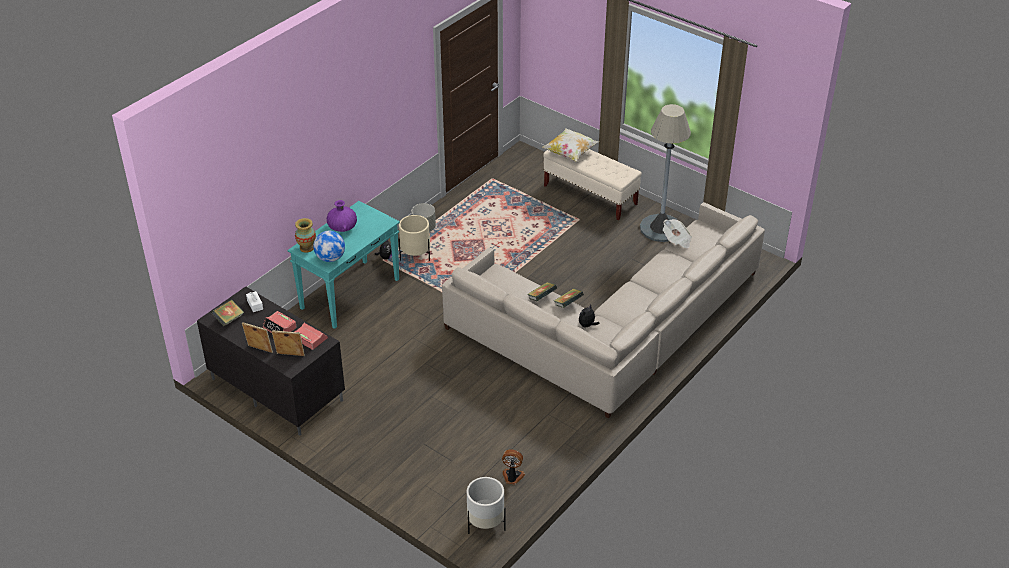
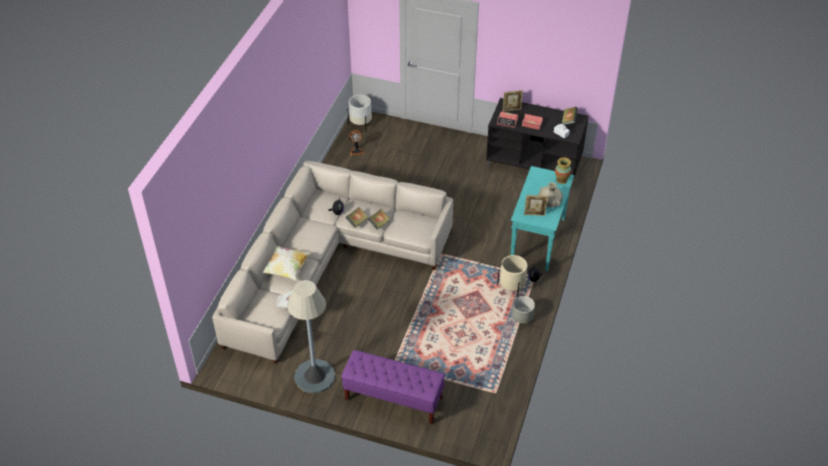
camera: 160 degrees right, 5 degrees up
(259, 350) = (533, 108): picture frame -> picture frame (534, 214)
(330, 258) = (538, 176): globe -> none
(342, 227) = (549, 202): purple vase -> beige vase
(570, 153) = (417, 377): pillow -> pillow (286, 269)
(590, 195) = (393, 399): beige bench -> purple bench

